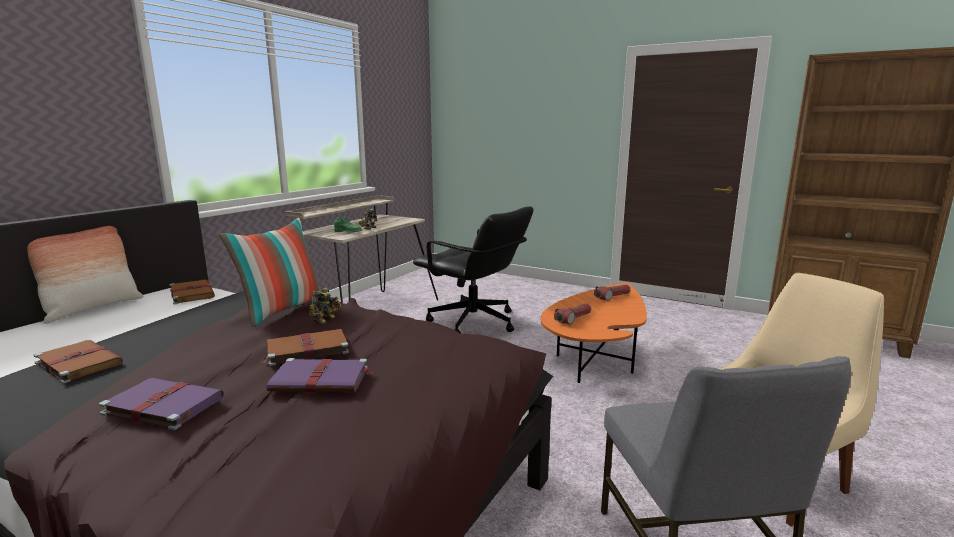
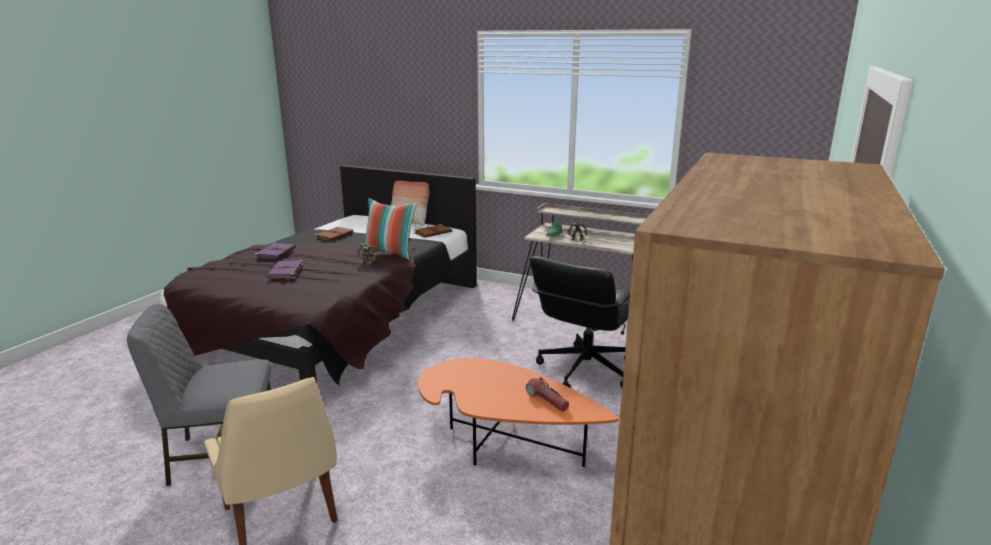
camera: 85 degrees right, 5 degrees up
(305, 349) = (322, 264): brown book -> none
(573, 319) = (468, 373): flashlight -> none

